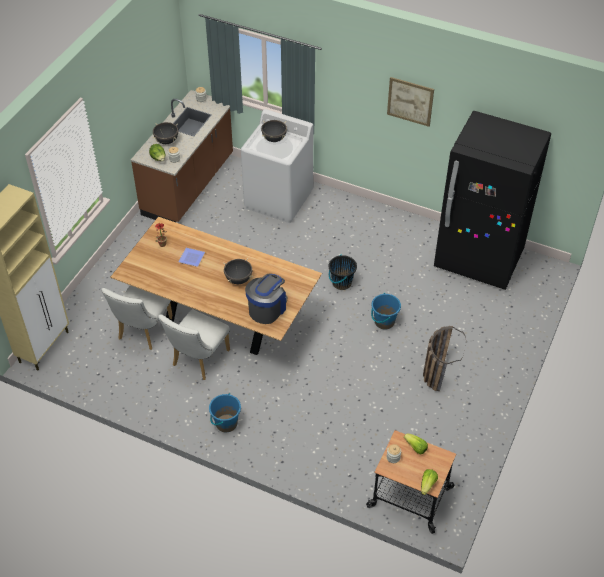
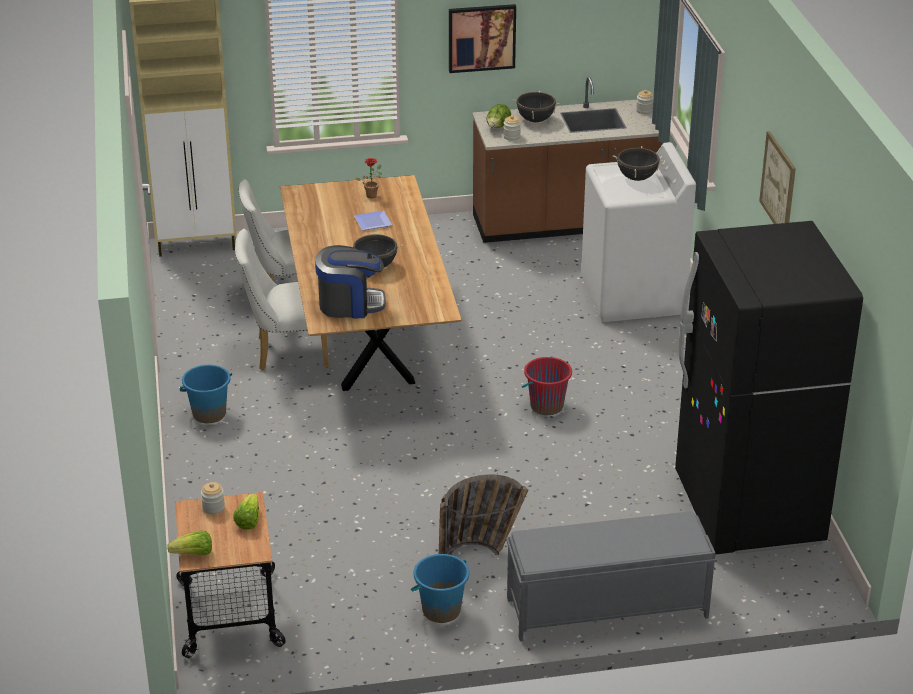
camera: 55 degrees right, 15 degrees down
(123, 113) = (481, 37): none -> picture
(341, 283) = (546, 406): black bucket -> red bucket
(384, 322) = (518, 470): blue bucket -> blue bucket (441, 610)
(510, 348) = (605, 608): none -> grey bench

